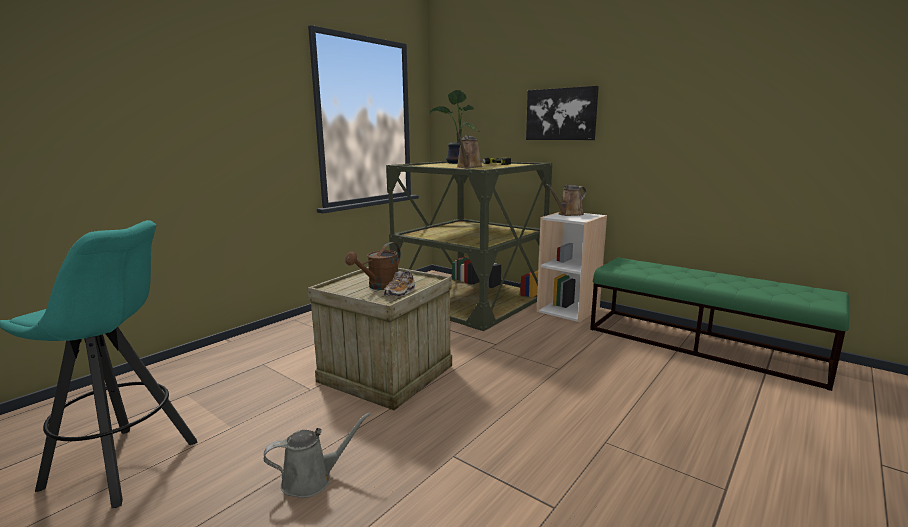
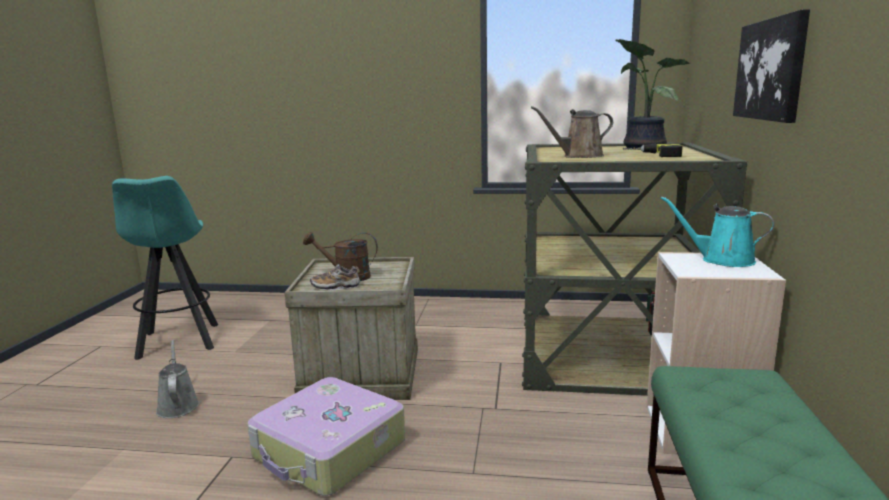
camera: 60 degrees right, 0 degrees up
(312, 479) = (178, 405): grey watering can -> grey watering can turned 150 degrees counterclockwise
(489, 409) = (329, 451): none -> suitcase
(568, 214) = (721, 260): brown watering can -> turquoise watering can

